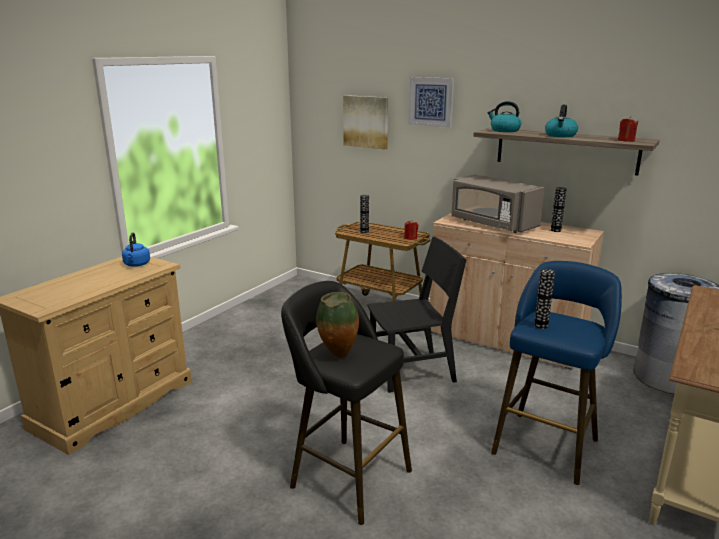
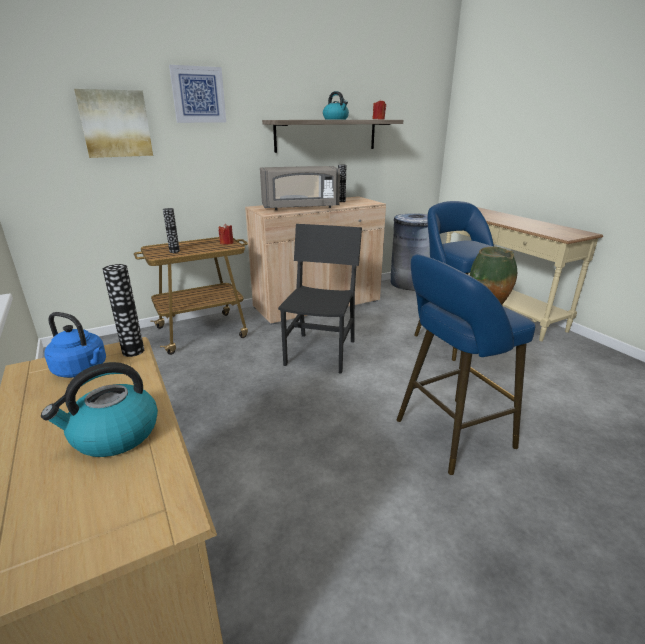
camera: 60 degrees left, 5 degrees up
(345, 476) = (449, 435): black stool -> blue stool
(504, 130) = (287, 119): kettle -> kettle (114, 435)
(541, 325) = (467, 249): vase -> vase (133, 351)

